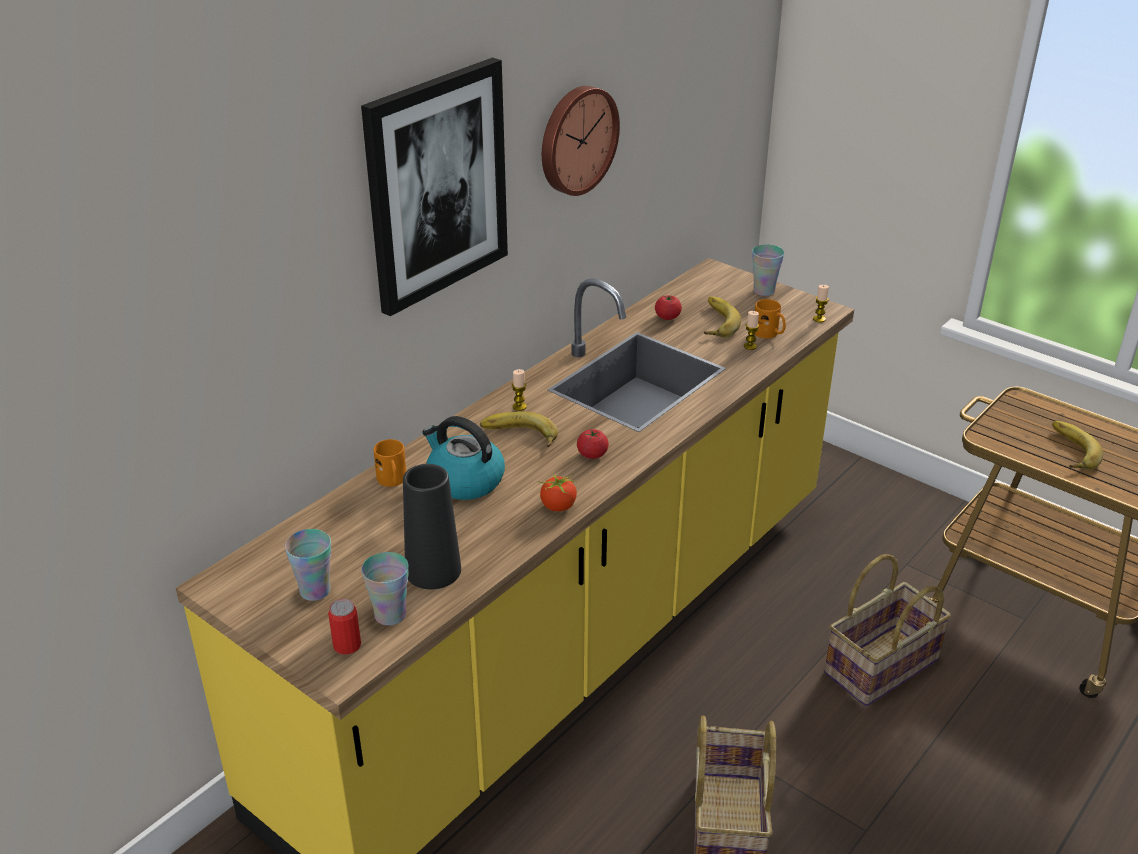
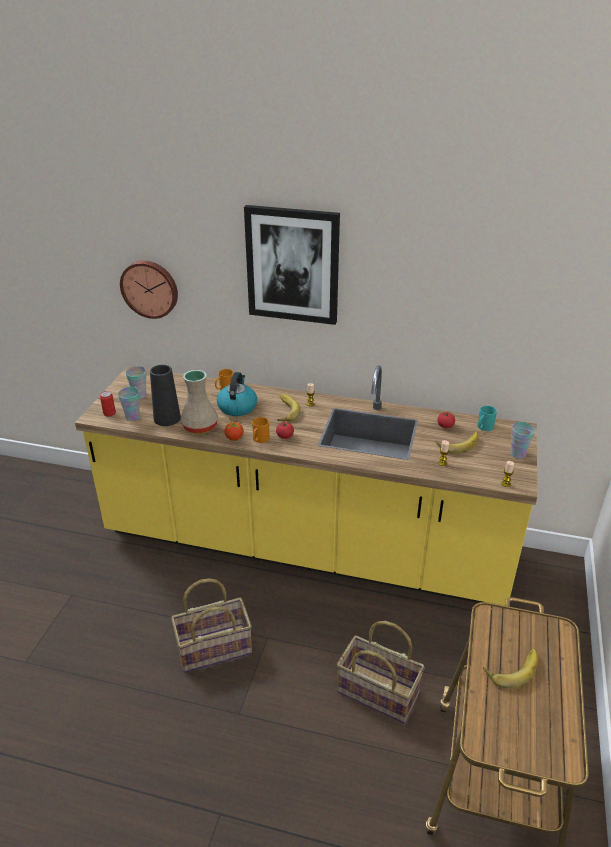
camera: 65 degrees right, 0 degrees up
(492, 537) = (199, 426): none -> beige vase
(576, 139) = (408, 286): wall clock -> wall clock (150, 288)
(692, 293) = (483, 428): none -> turquoise mug
(769, 334) = (465, 467): orange mug -> orange mug (259, 440)

